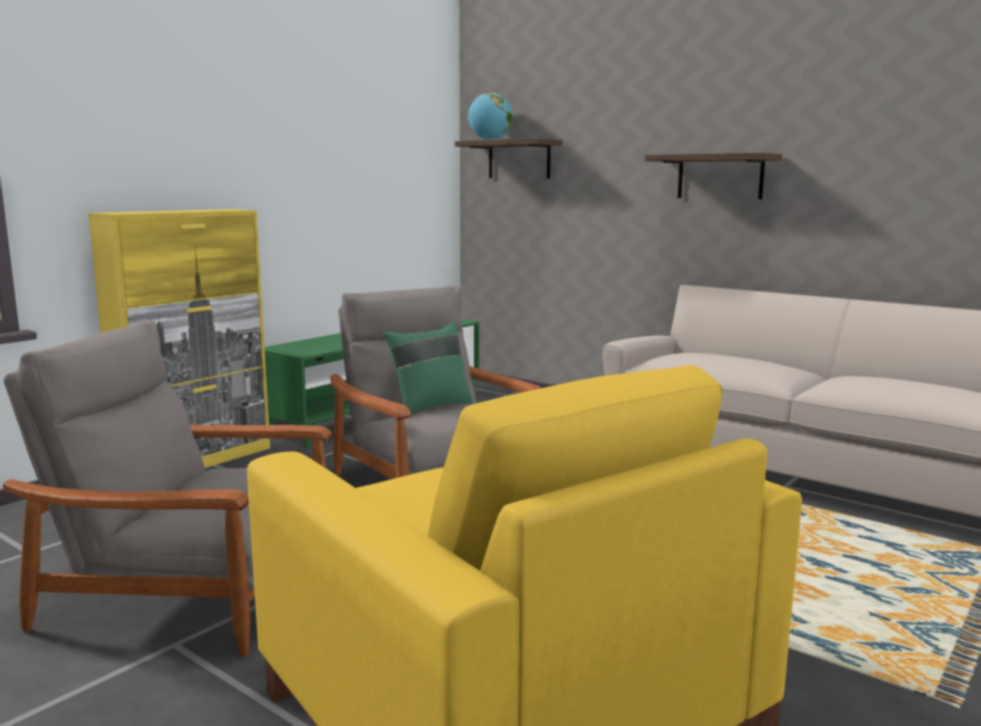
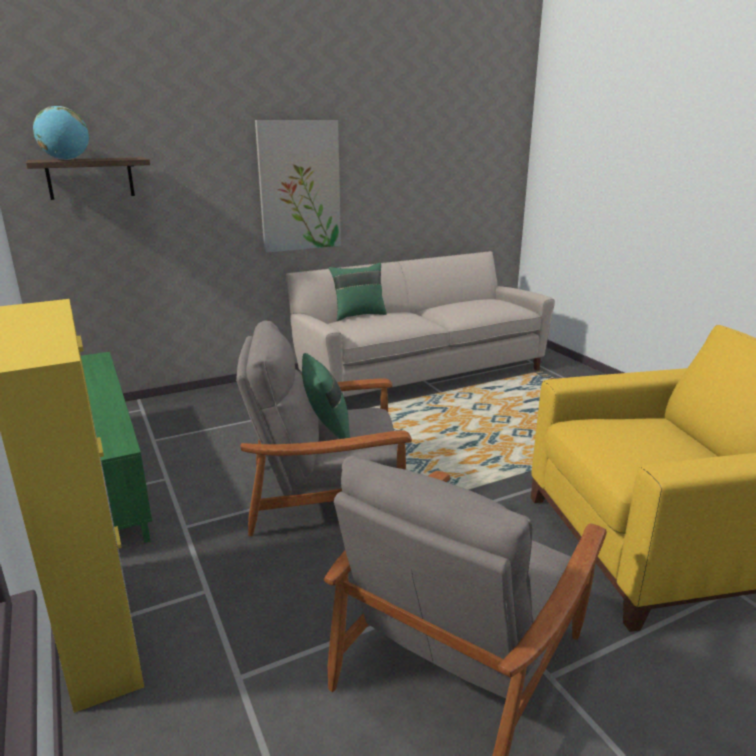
camera: 65 degrees left, 10 degrees up
(720, 177) = (299, 186): shelf -> picture
(724, 353) = (358, 315): none -> green pillow

